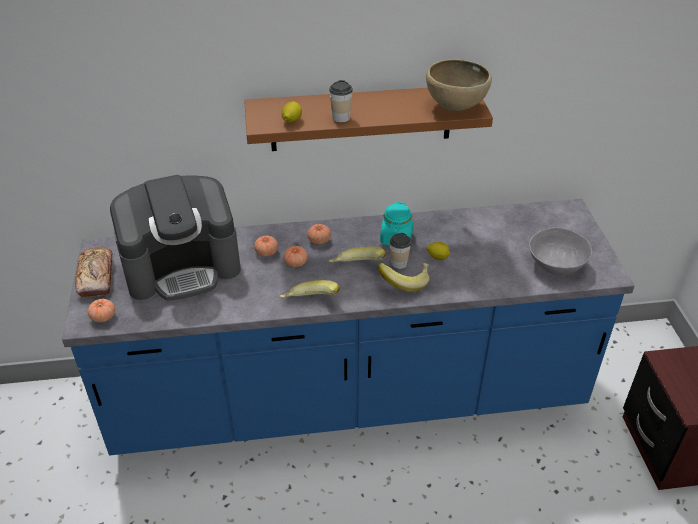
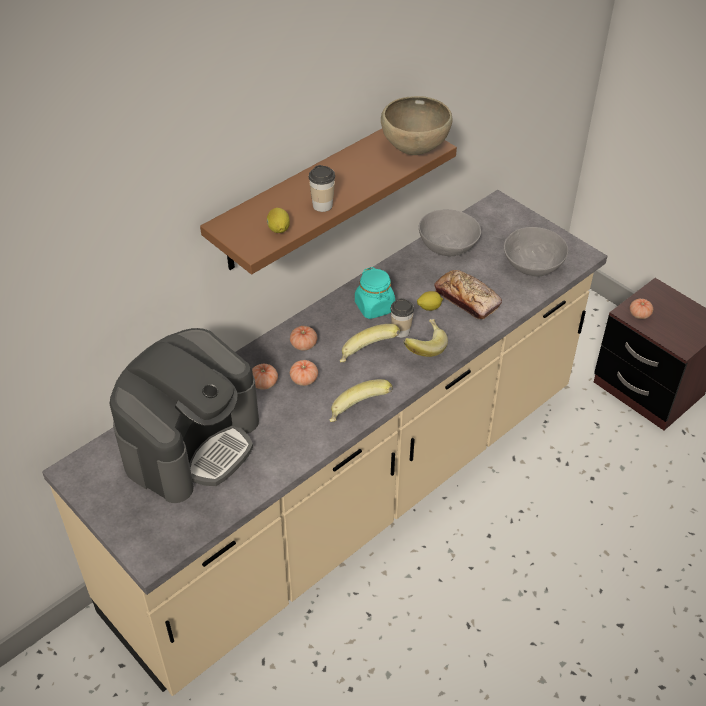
camera: 35 degrees left, 5 degrees up
(96, 277) = (108, 503): bread -> bread (467, 299)
(103, 317) = (164, 539): tomato -> tomato (639, 314)
(349, 400) = (352, 499): blue counter -> beige counter
(497, 221) = (448, 246): none -> grey bowl

